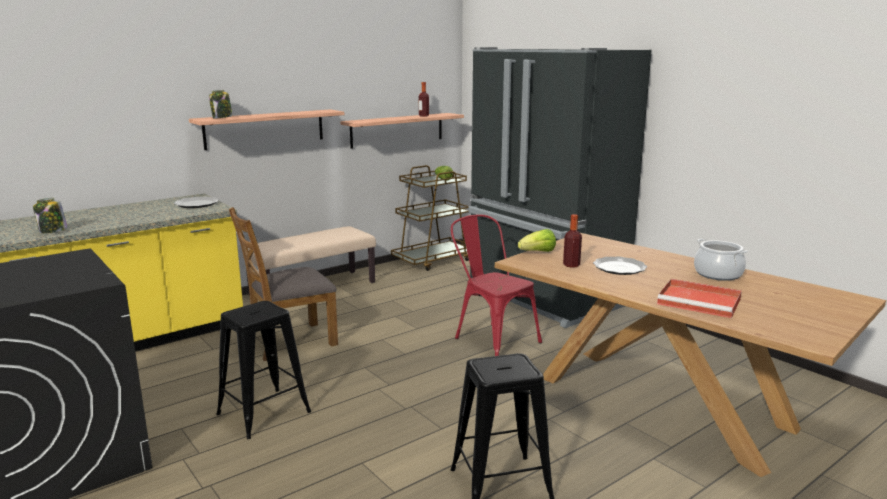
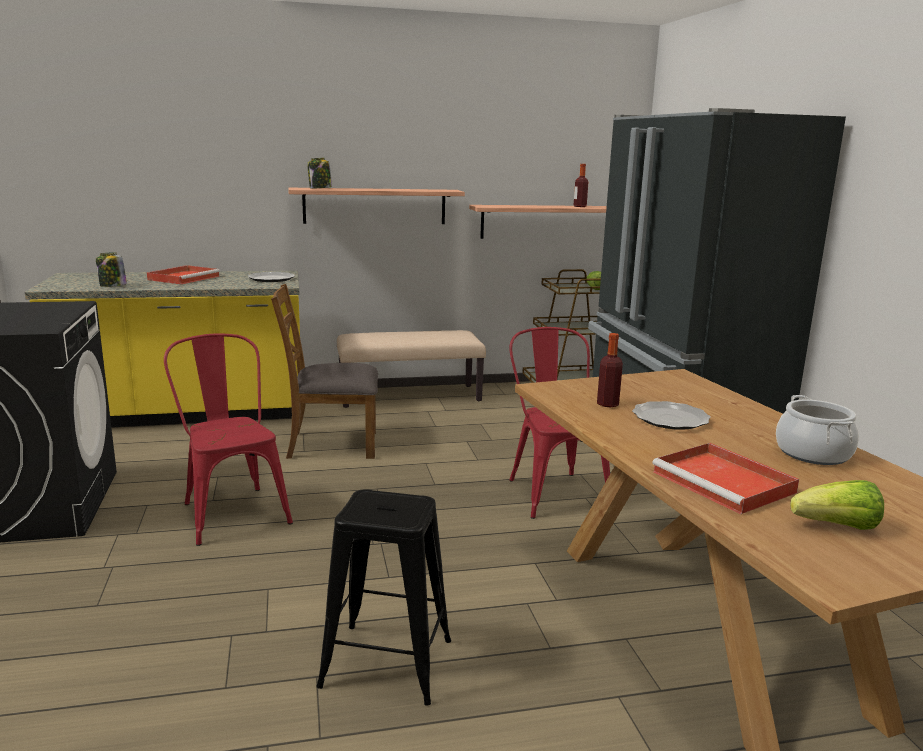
camera: 25 degrees right, 0 degrees up
(110, 213) = (184, 278): none -> red tray
(264, 413) = (231, 510): black stool -> red chair
(538, 252) = (587, 382): lettuce -> lettuce (837, 527)

